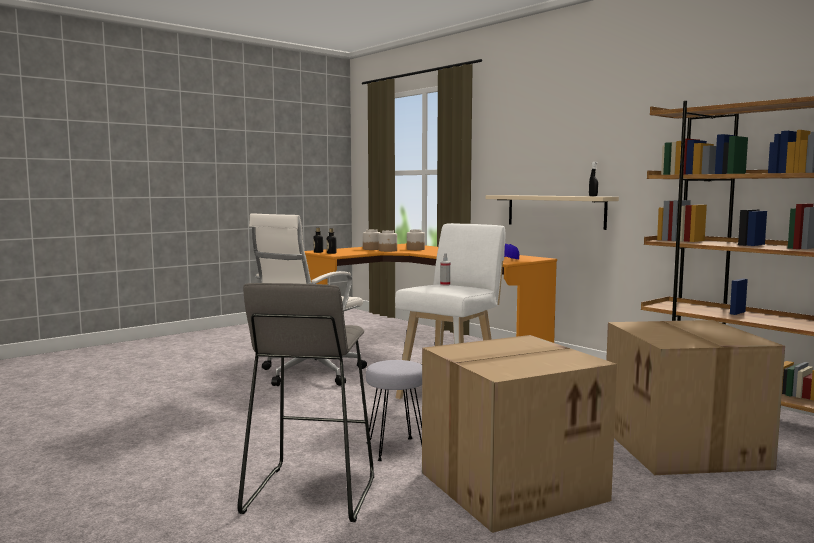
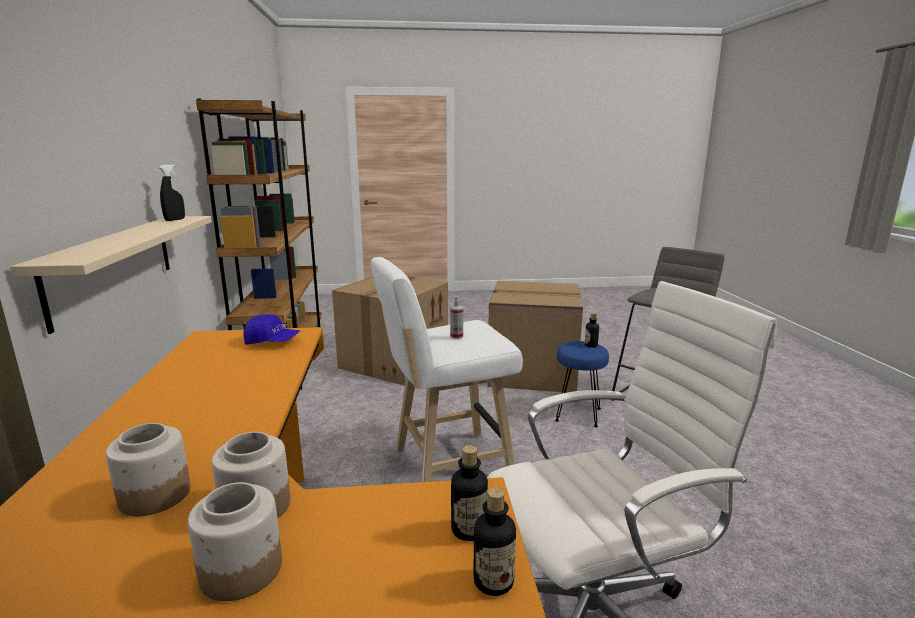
camera: 145 degrees left, 10 degrees up
(390, 368) = (591, 345): none -> bottle
(396, 450) = (578, 414): grey stool -> blue stool

